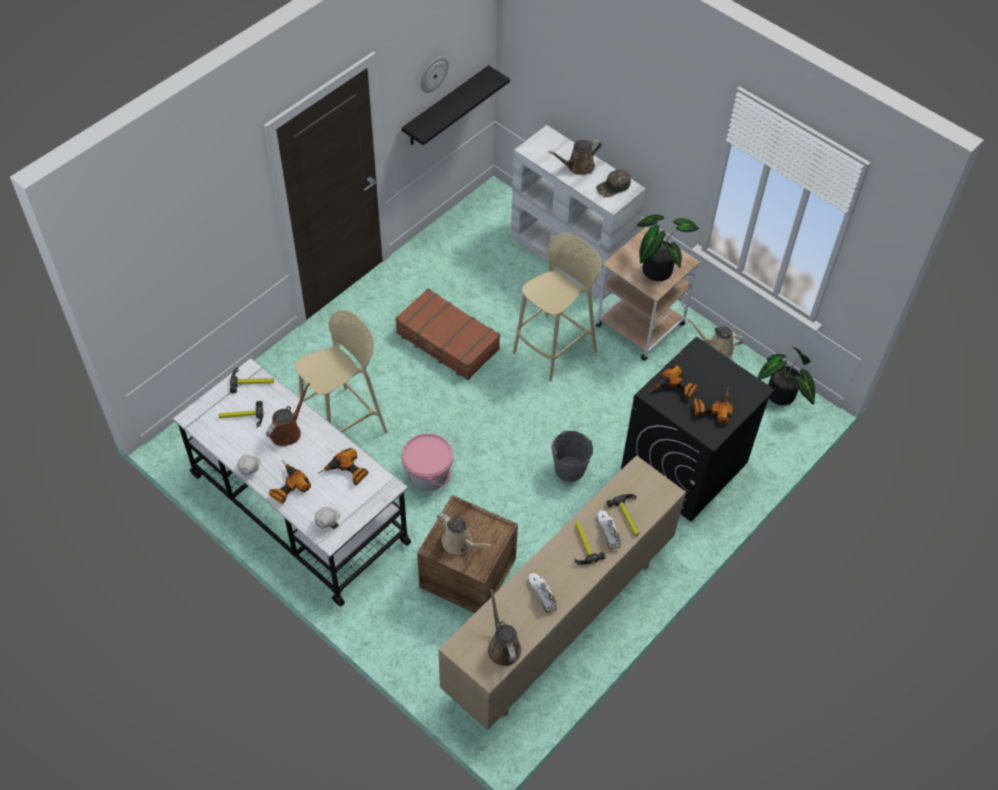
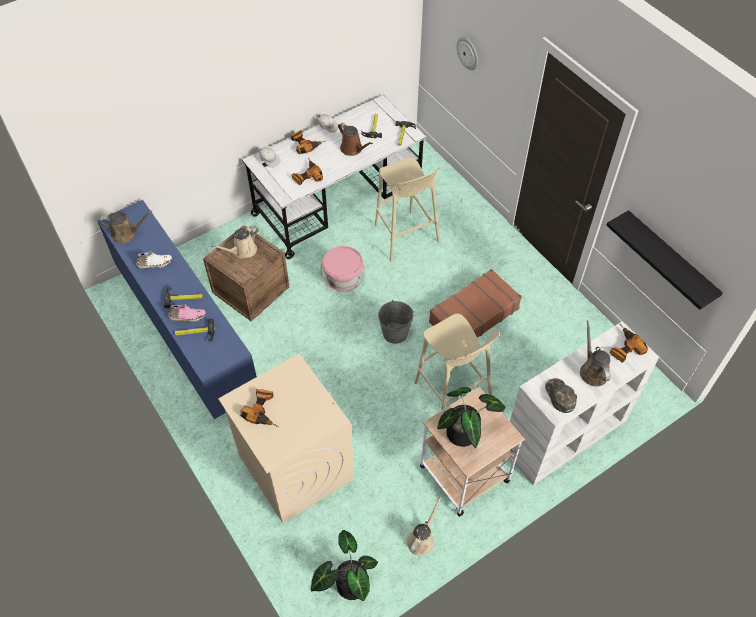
camera: 105 degrees right, 0 degrees up
(433, 73) = (673, 212): wall clock -> wall clock (468, 53)
(560, 623) = (187, 338): beige cabinet -> blue cabinet
(569, 469) = (320, 376): grey bucket -> grey bucket (395, 333)
(609, 532) = (187, 317): white shoe -> pink shoe
(675, 389) = (294, 386): power drill -> power drill (623, 347)
(684, 466) = (295, 466): black washing machine -> beige washing machine

